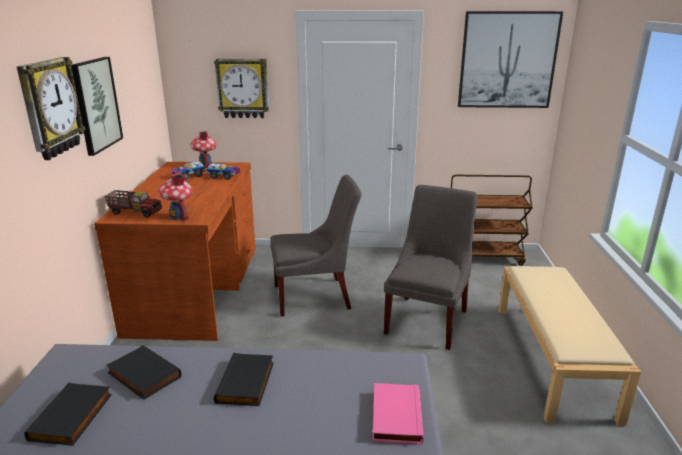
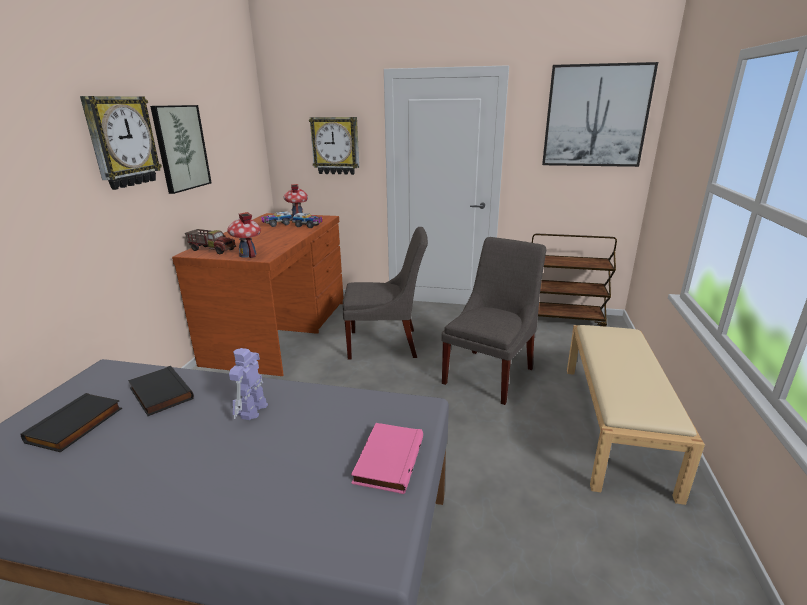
camera: 10 degrees right, 0 degrees up
(247, 383) = (252, 410): black book -> toy robot

